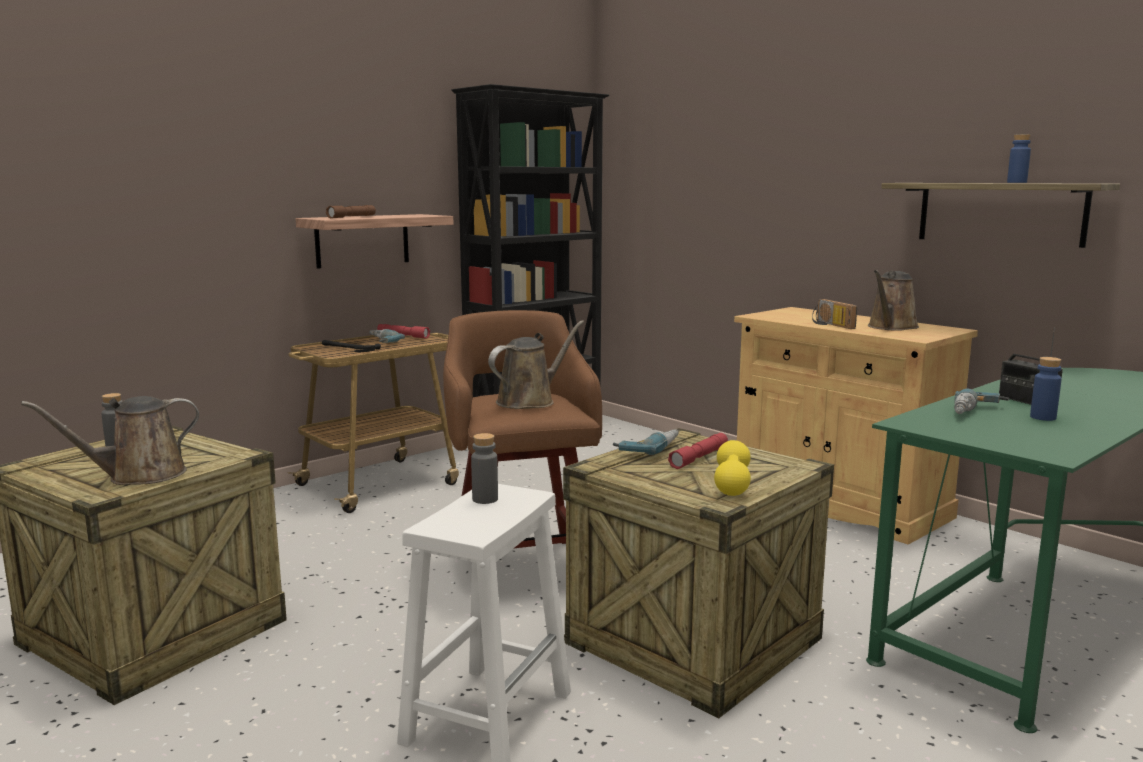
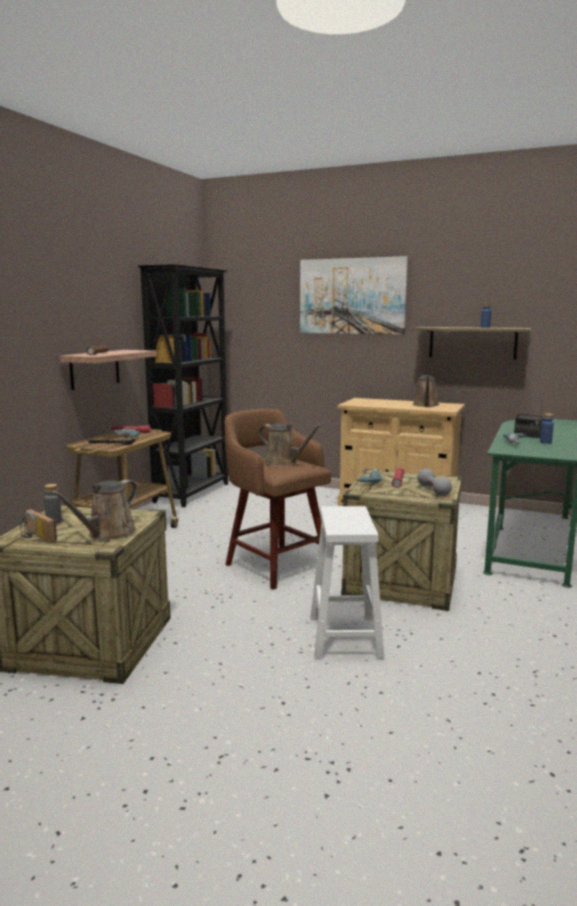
camera: 25 degrees left, 0 degrees up
(485, 499) = (338, 514): grey bottle -> none
(530, 401) = (284, 462): brown watering can -> brown watering can turned 105 degrees clockwise
(732, 483) = (433, 490): yellow dumbbell -> grey dumbbell
(796, 130) = (352, 296): none -> picture
(830, 325) = (396, 406): radio -> radio (36, 537)

